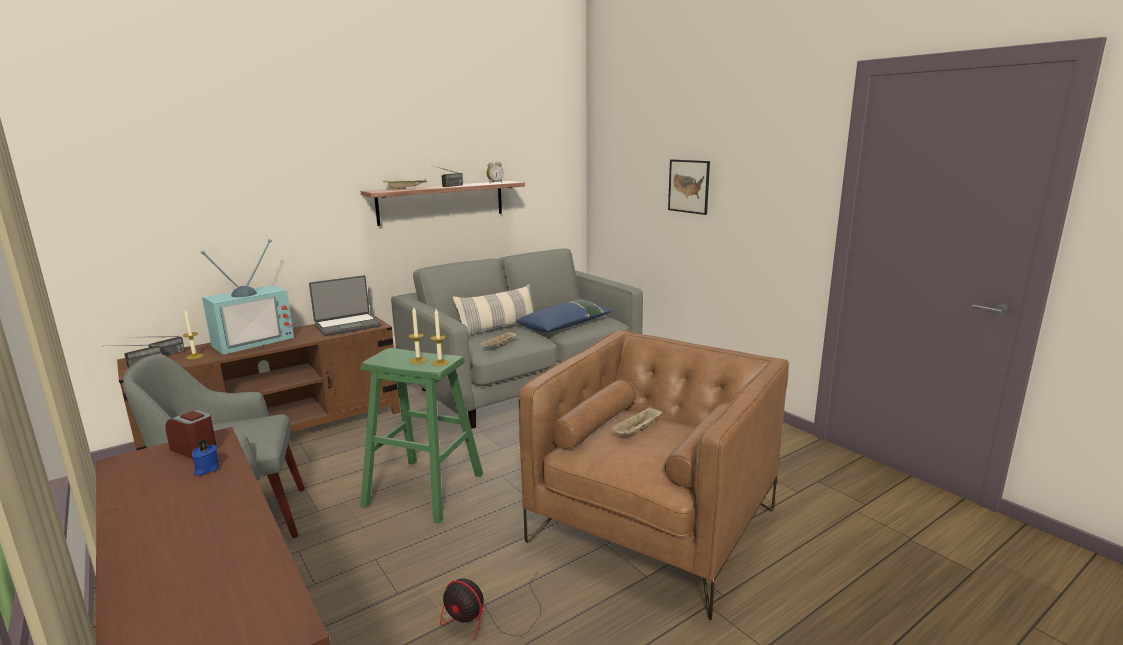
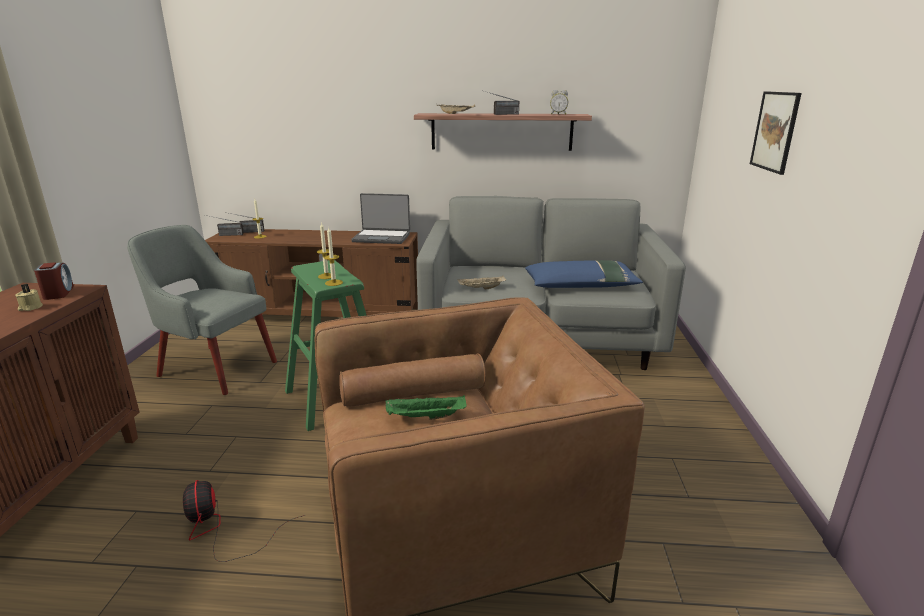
camera: 40 degrees right, 5 degrees up
(206, 469) = (30, 308): blue candle -> beige candle
(253, 341) = (308, 234): television -> none
(498, 328) = (512, 272): pillow -> none
(637, 431) = (425, 417): beige tray -> green tray

